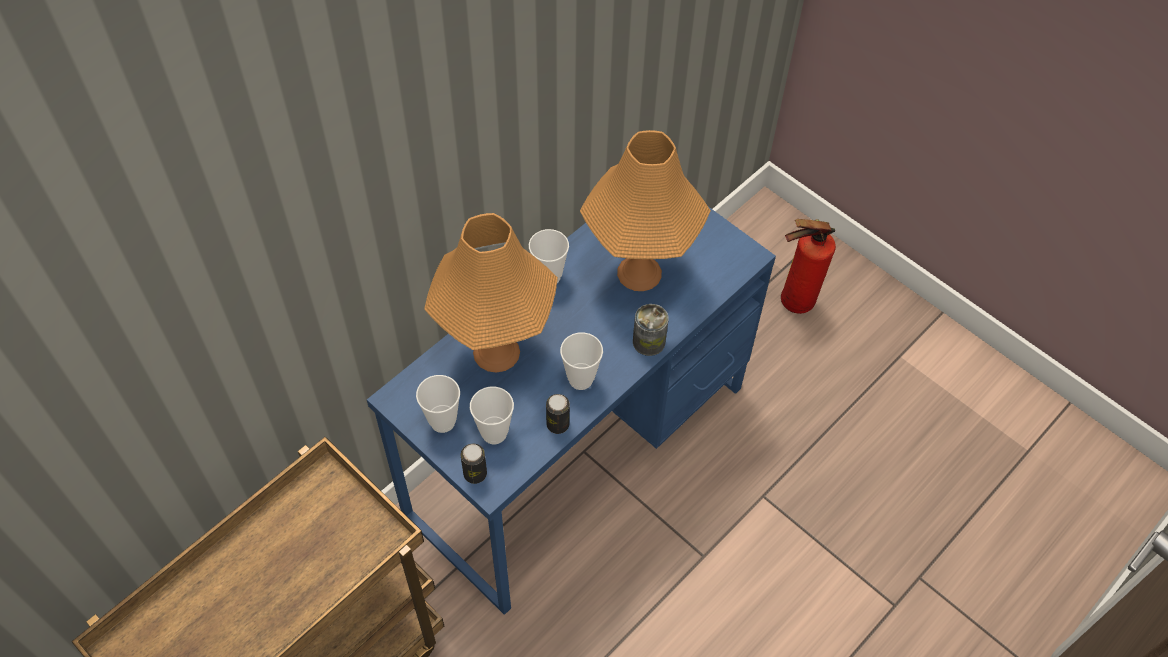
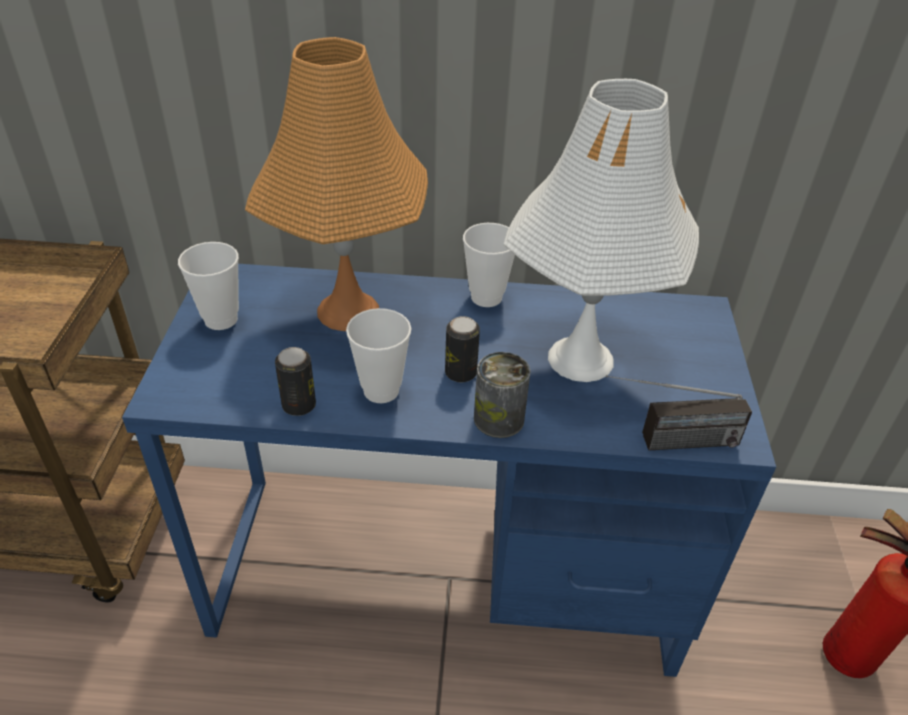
camera: 50 degrees right, 15 degrees down
(475, 474) = (171, 376): can -> can (460, 373)
(494, 433) = (240, 362): cup -> none
(639, 273) = (581, 359): orange table lamp -> white table lamp
(725, 285) = (666, 443): none -> radio

